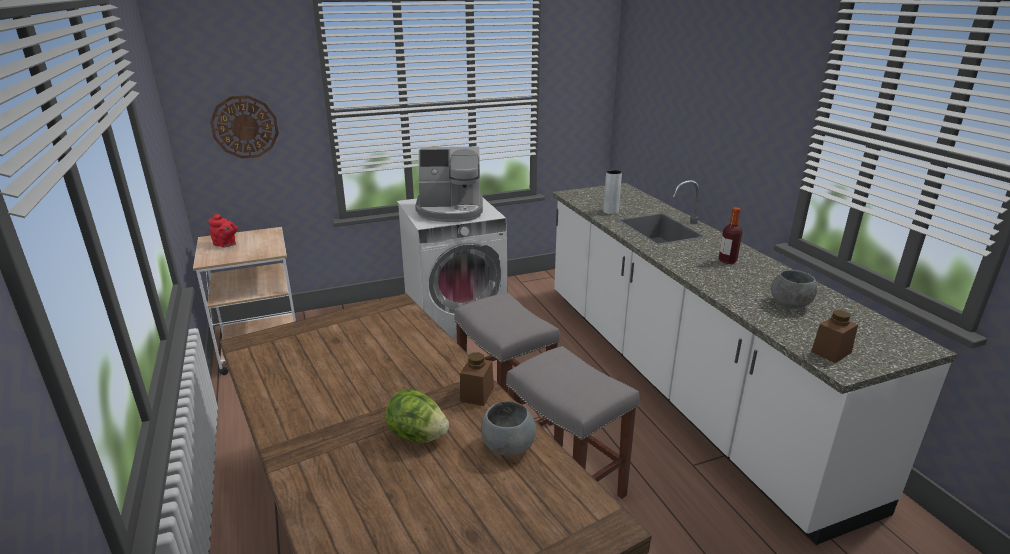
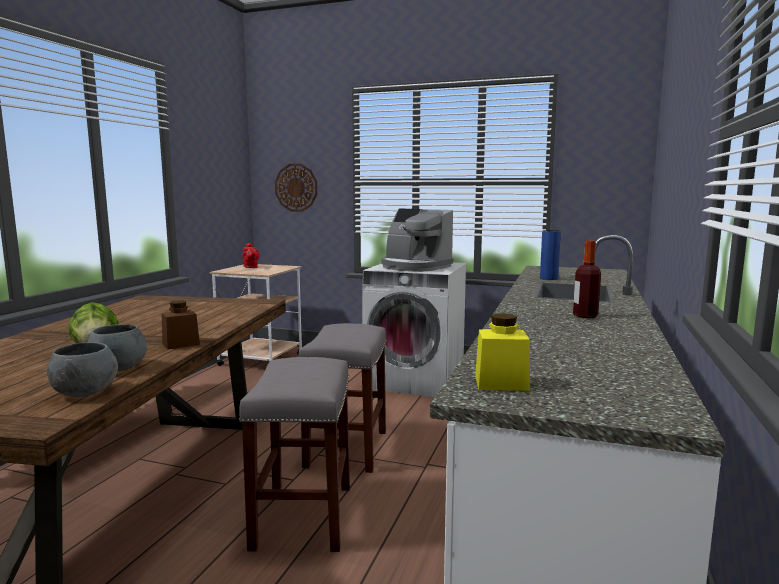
camera: 40 degrees right, 15 degrees down
(610, 212) = (548, 278): grey vase -> blue vase
(789, 304) = (565, 349): grey bowl -> grey bowl (84, 393)
(831, 352) = (501, 383): brown jar -> yellow jar

